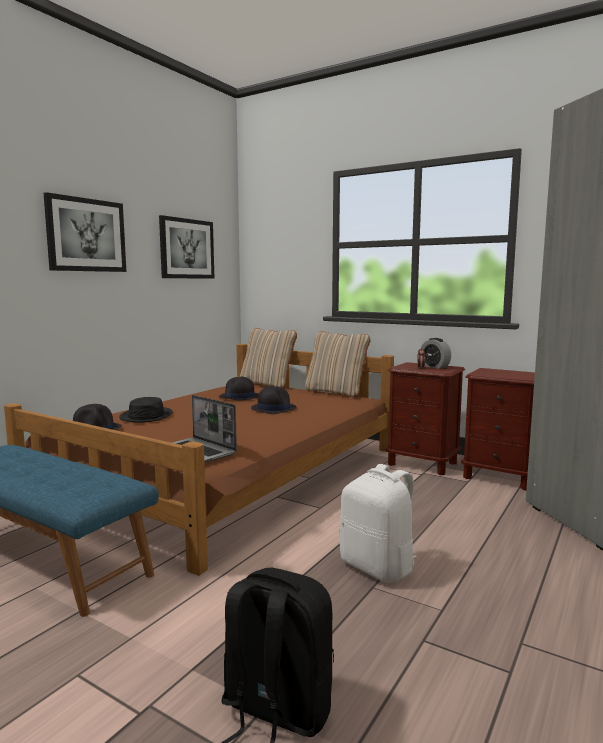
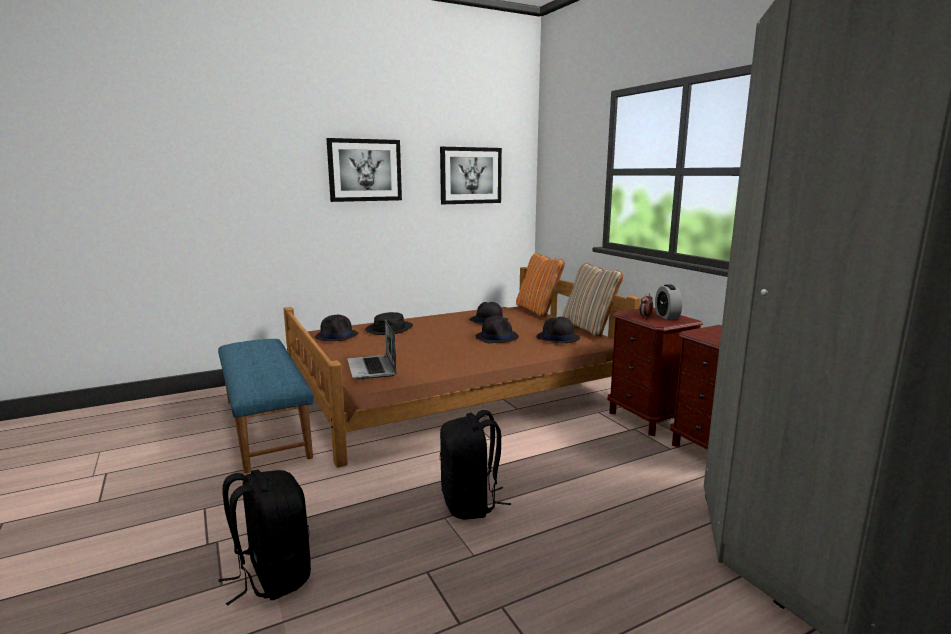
camera: 30 degrees right, 5 degrees up
(267, 384) = (538, 310): beige pillow -> orange pillow
(328, 402) = (557, 338): none -> black hat
(378, 567) = (470, 503): white backpack -> black backpack

